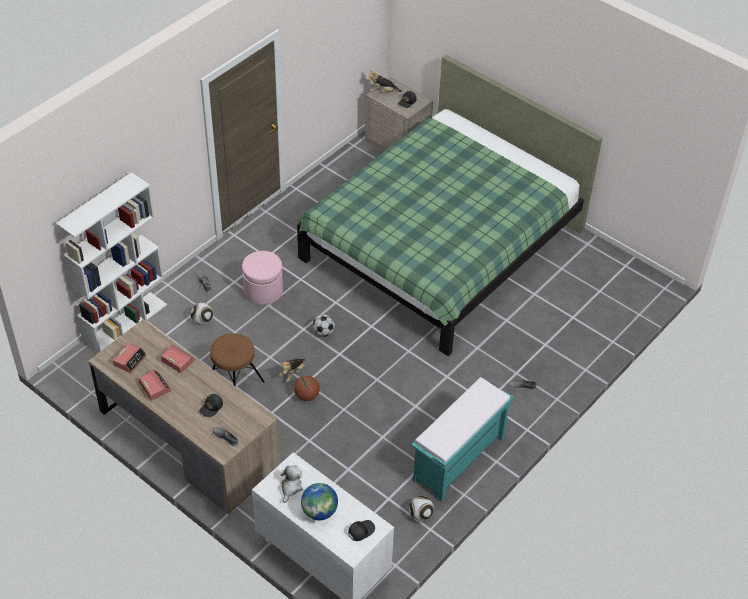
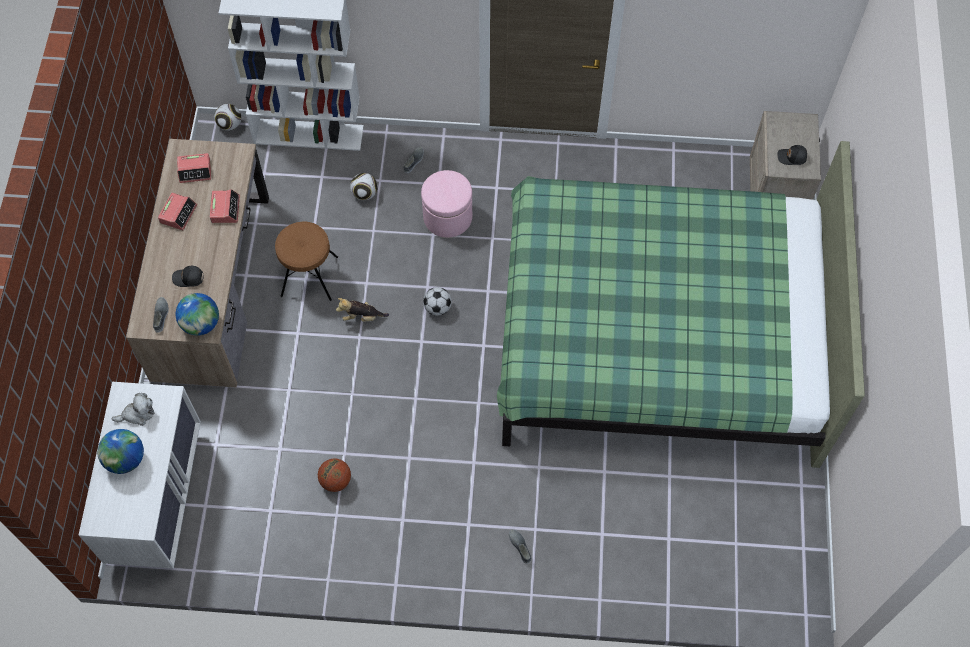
camera: 55 degrees right, 15 degrees up
(254, 419) = (201, 324): none -> globe
(307, 396) = (343, 349): basketball -> basketball (335, 480)
(360, 531) = (127, 512): black cap -> none
(383, 92) = (785, 123): plush toy -> none
(420, 515) = (271, 554): football -> football (230, 124)
(458, 460) = (369, 546): turquoise bench -> none

